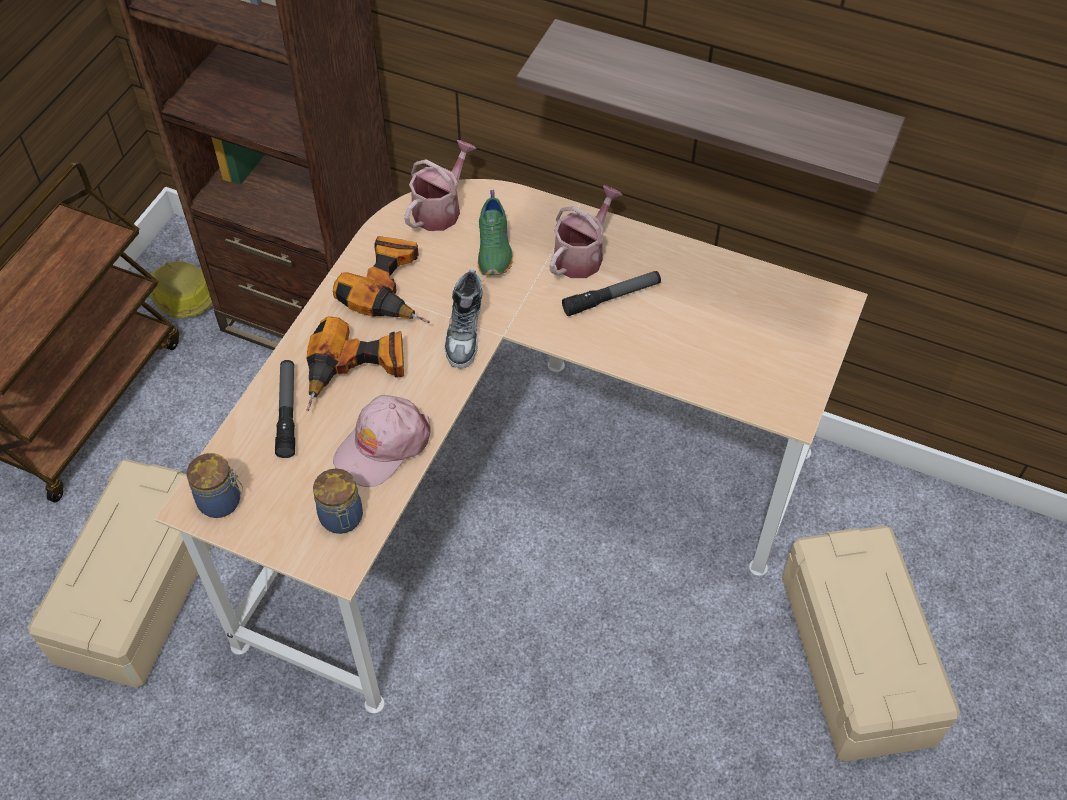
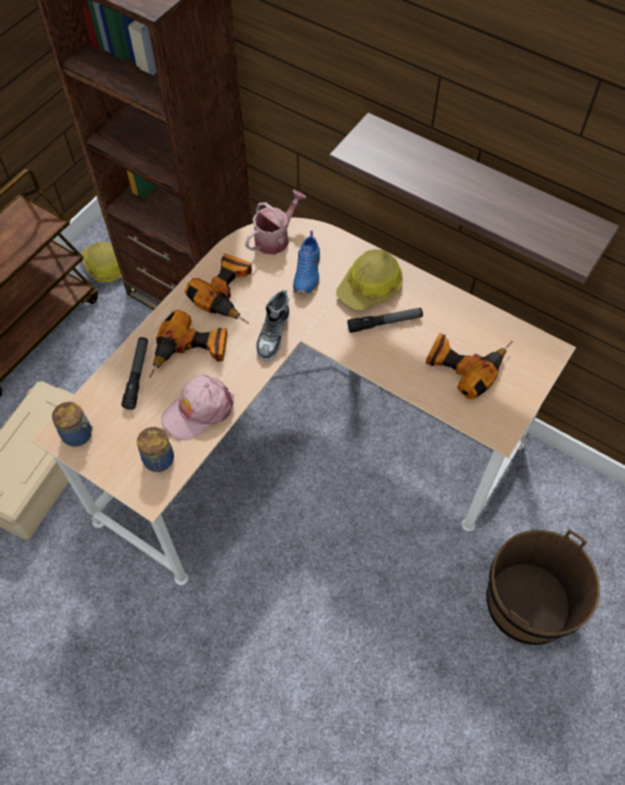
camera: 10 degrees right, 5 degrees up
(495, 249) = (308, 273): green shoe -> blue shoe
(582, 255) = (370, 287): watering can -> hard hat
(728, 335) = (464, 364): none -> power drill
(859, 658) = (527, 604): beige storage box -> brown bucket

